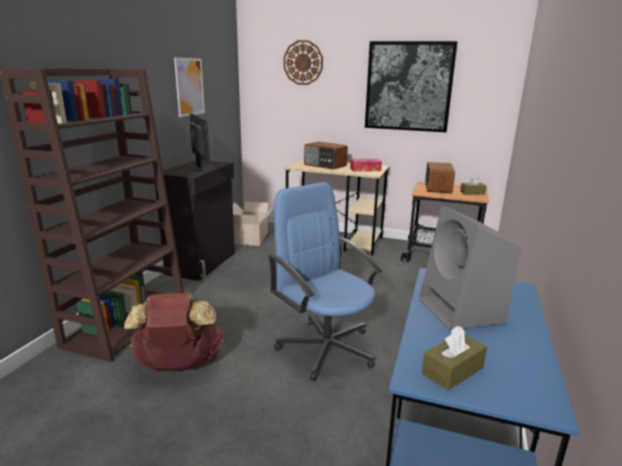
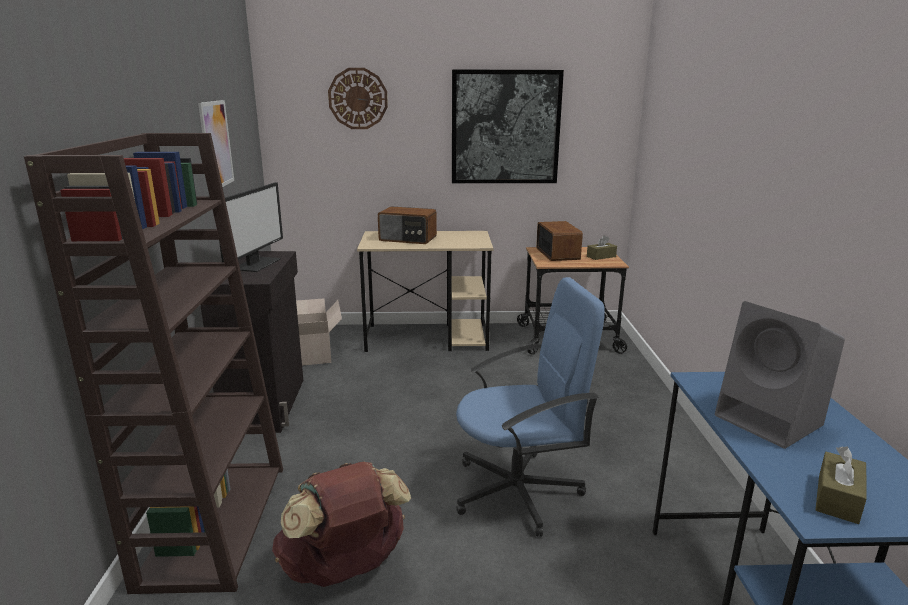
camera: 20 degrees left, 0 degrees up
(200, 167) = (256, 264): monitor -> monitor turned 60 degrees clockwise
(326, 348) = (518, 491): blue office chair -> blue office chair turned 135 degrees clockwise
(365, 169) = (465, 239): tissue box -> none

